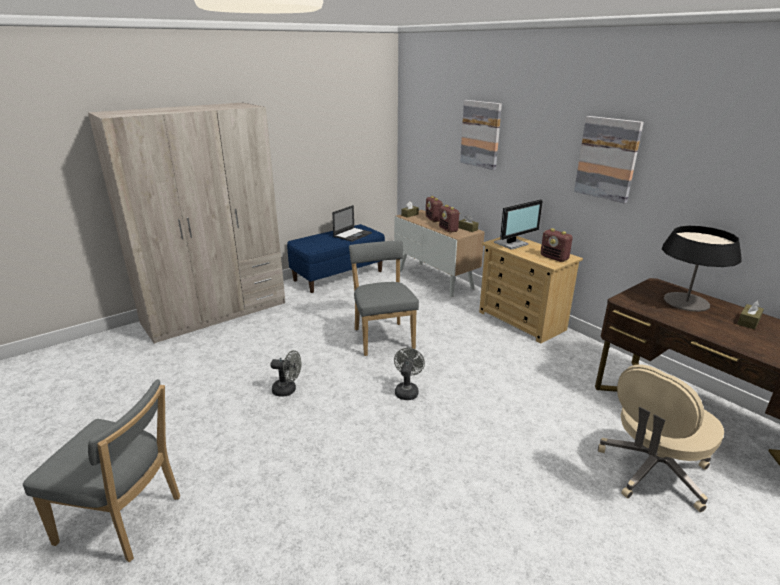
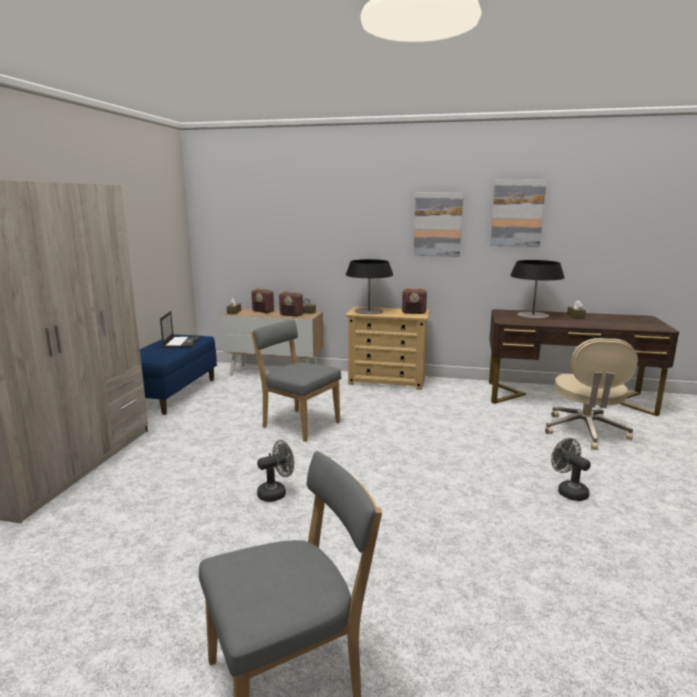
camera: 40 degrees left, 10 degrees down
(407, 390) = (380, 451): grey fan -> grey fan (568, 491)
(481, 134) = (305, 220): picture -> picture (517, 213)
(512, 244) = (368, 311): monitor -> table lamp

